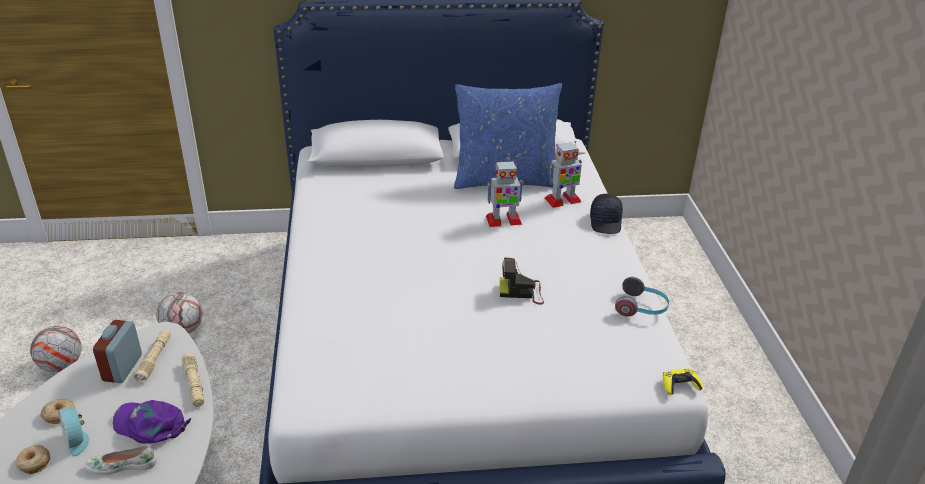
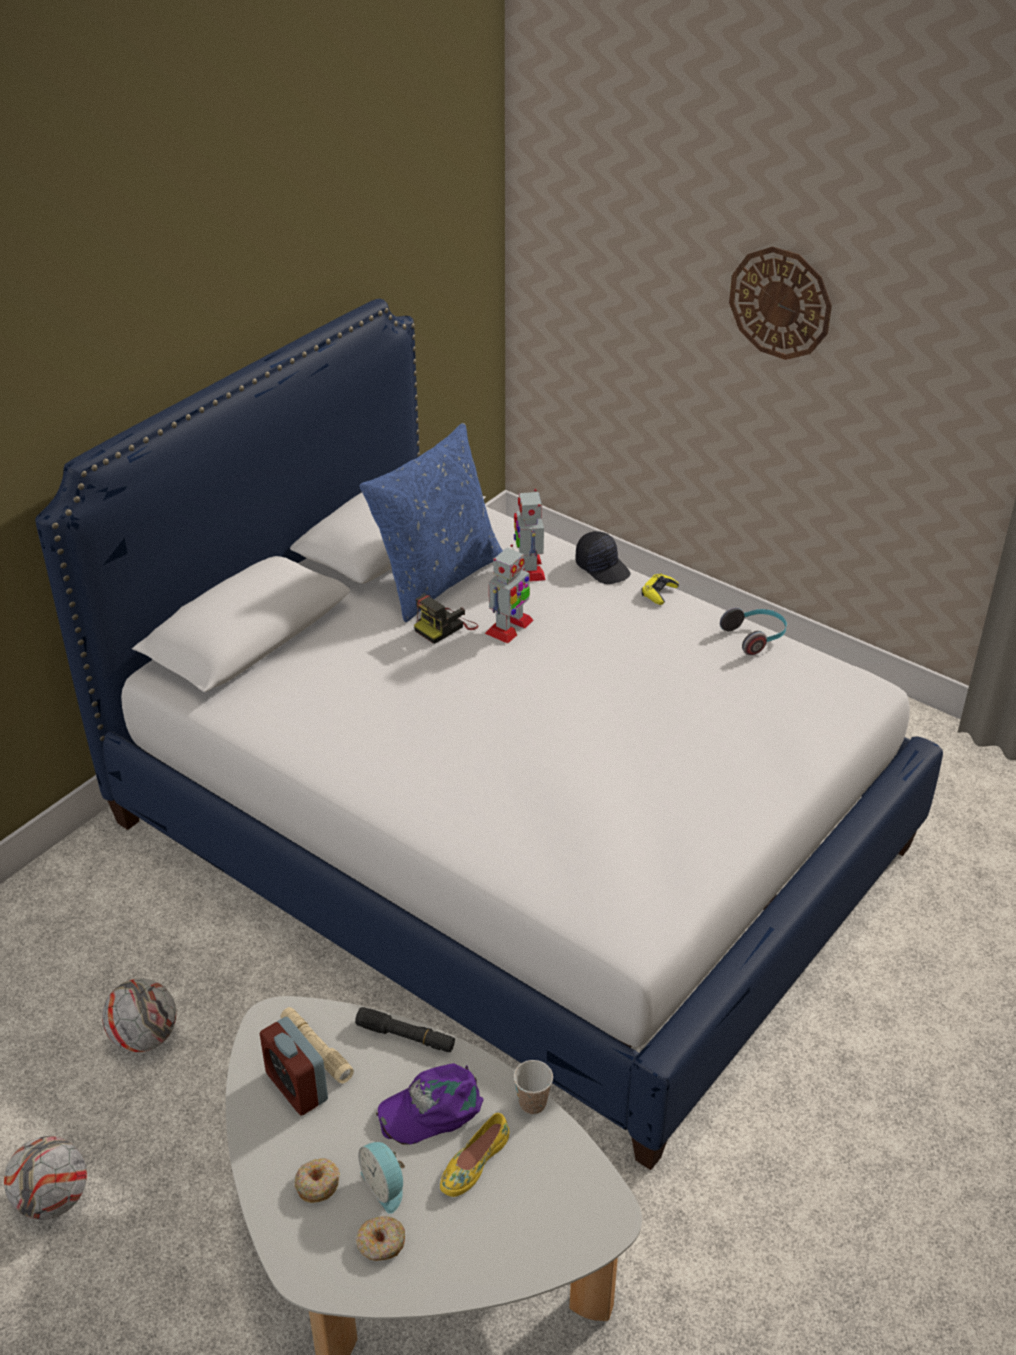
camera: 45 degrees left, 5 degrees up
(77, 440) = (385, 1186): alarm clock -> alarm clock turned 45 degrees clockwise
(122, 465) = (473, 1162): white shoe -> yellow shoe
(188, 463) = (532, 1103): none -> cup
(194, 384) = (406, 1036): beige flashlight -> black flashlight
(522, 292) = (642, 691): camera -> camera (445, 627)
(562, 200) = (528, 568): toy robot -> toy robot turned 150 degrees clockwise
(680, 385) = (876, 687): yellow game controller -> yellow game controller (659, 592)
(838, 86) = (780, 303): none -> wall clock

